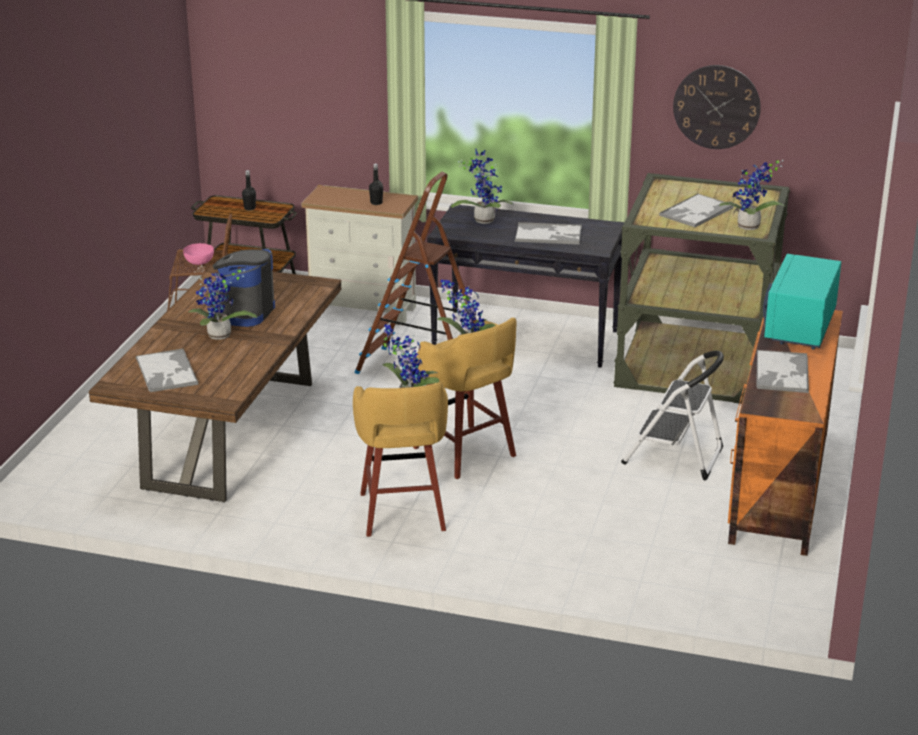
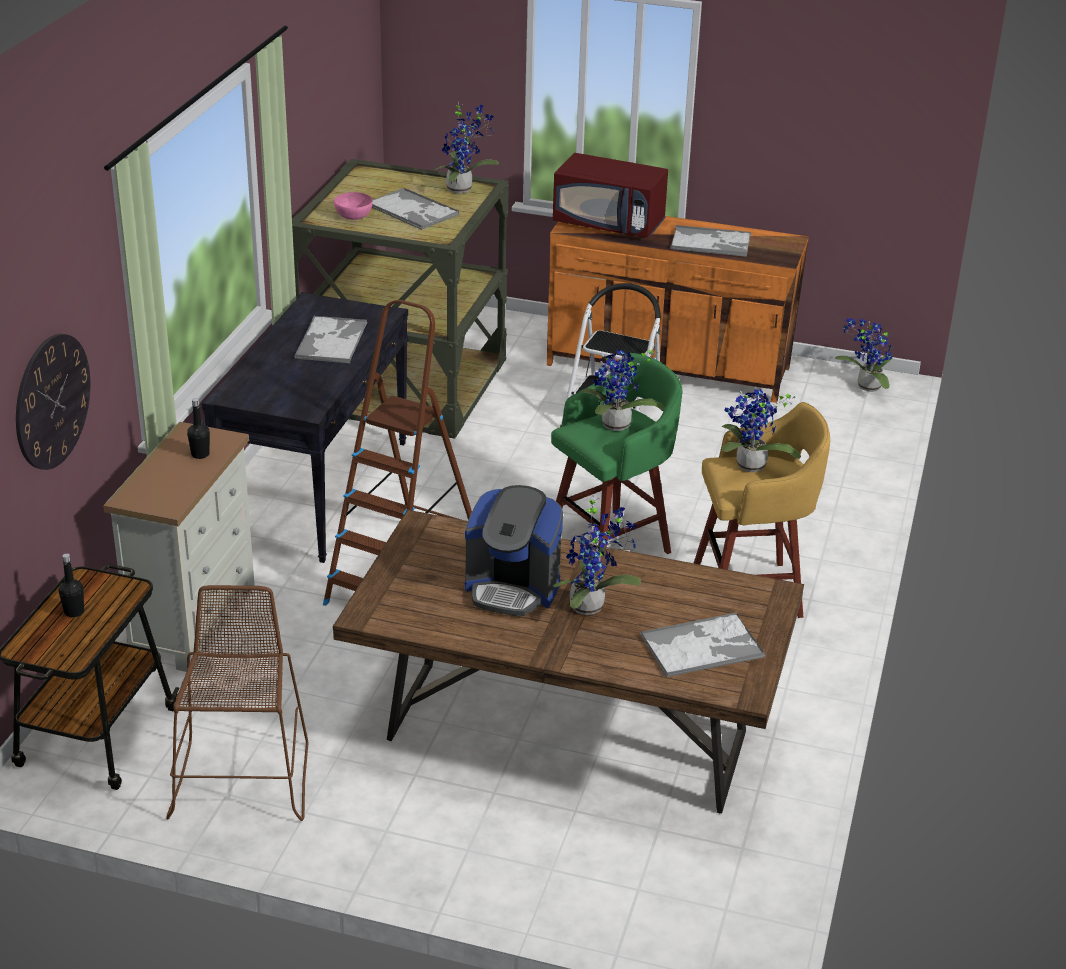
camera: 90 degrees left, 5 degrees up
(199, 261) = (234, 677): pink bowl -> pink bowl (353, 216)
(466, 453) = (612, 544): yellow stool -> green stool
(483, 219) = (268, 381): potted plant -> potted plant (866, 387)
(716, 107) = (307, 107): wall clock -> wall clock (52, 401)
(800, 327) = (609, 224): turquoise microwave -> red microwave

